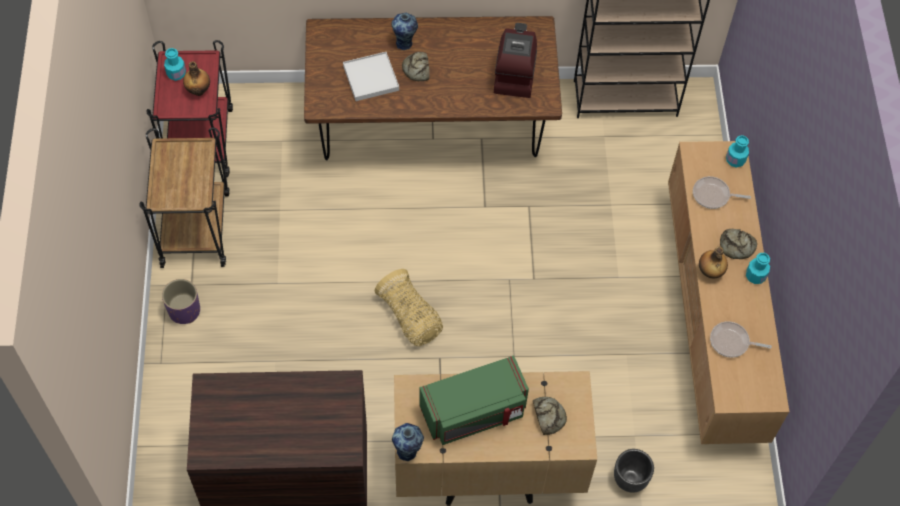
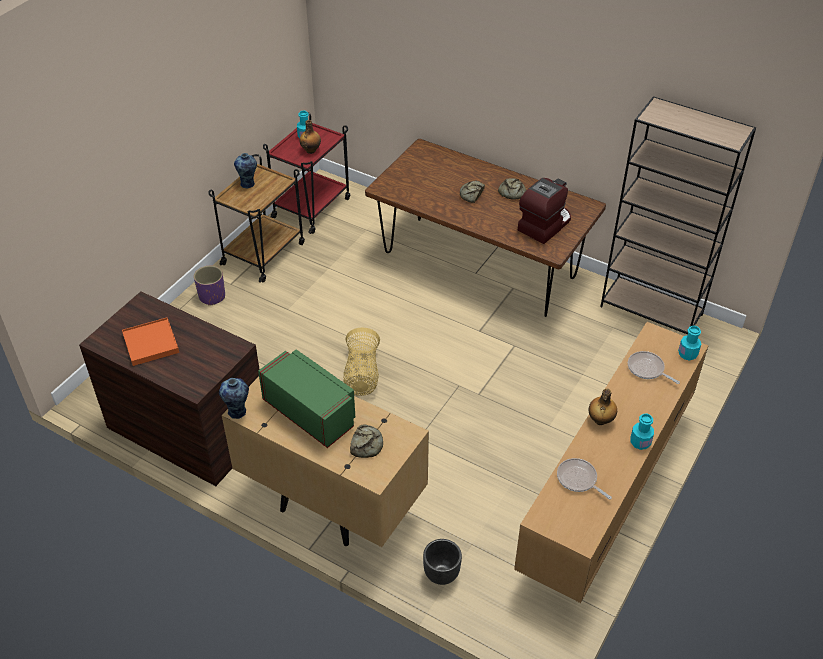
camera: 35 degrees right, 15 degrees down
(259, 427) = (151, 343): none -> orange tray
(371, 78) = (433, 186): white tray -> none
(405, 43) = (476, 176): vase -> vase (248, 184)
(474, 412) = (311, 412): green microwave -> green microwave turned 150 degrees counterclockwise
(737, 247) = (639, 414): bread -> bread (511, 192)

